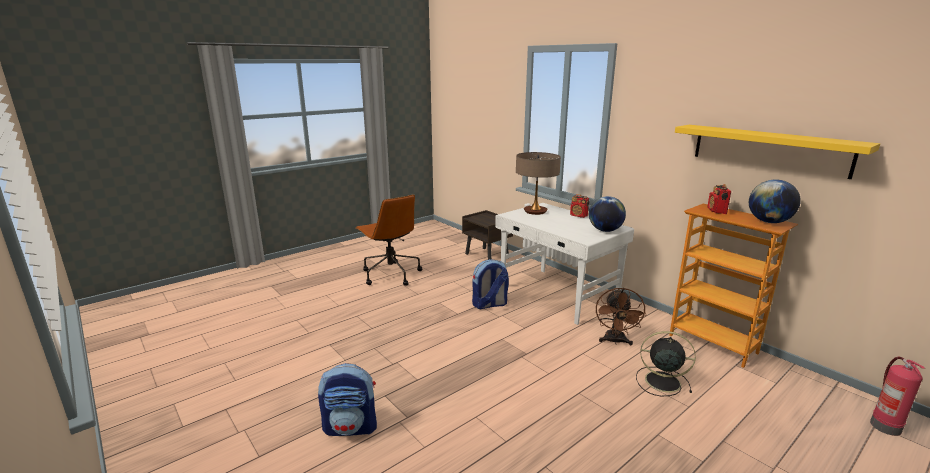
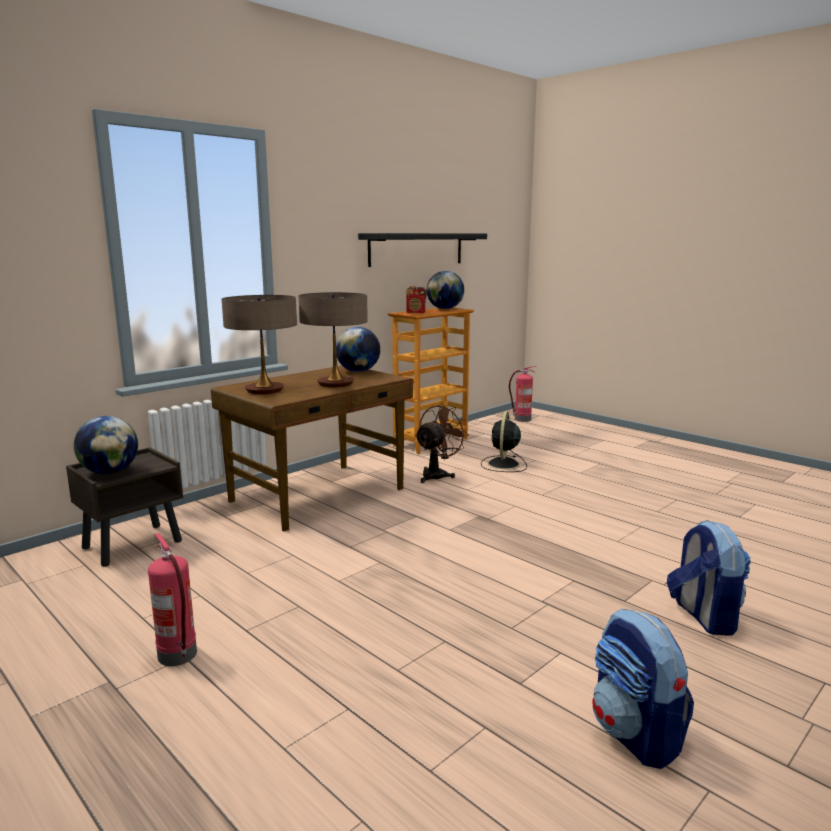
camera: 95 degrees left, 5 degrees down
(390, 274) = (179, 655): brown office chair -> fire extinguisher
(480, 218) = (110, 472): none -> globe
(489, 305) = (348, 538): backpack -> backpack (636, 735)
(557, 225) = (335, 384): none -> table lamp
(557, 295) = (320, 495): white desk -> brown desk
(578, 216) = (294, 376): radio -> none
(615, 341) = (437, 474): brown fan -> brown fan turned 60 degrees counterclockwise
(768, 149) = (416, 249): yellow shelf -> black shelf

